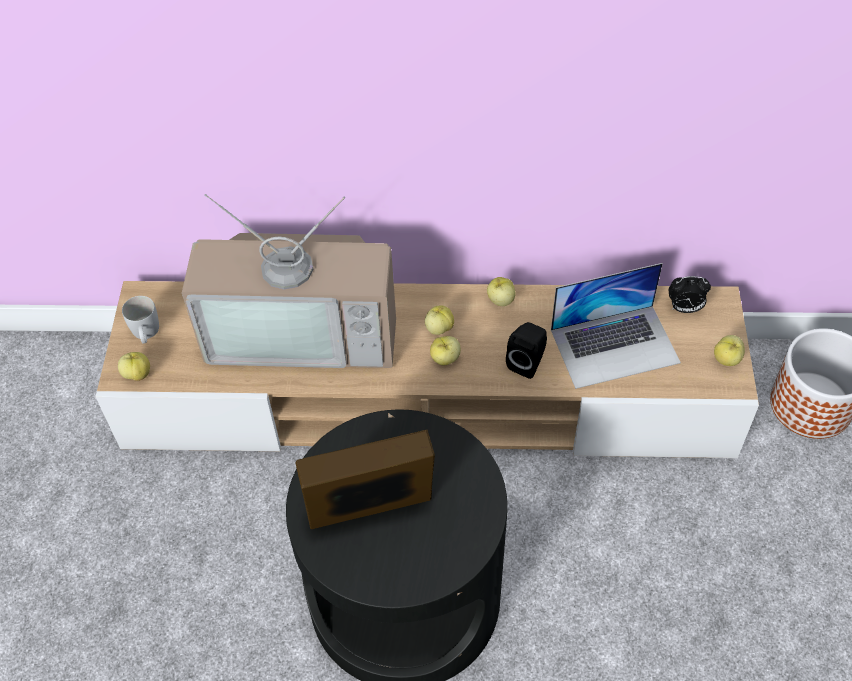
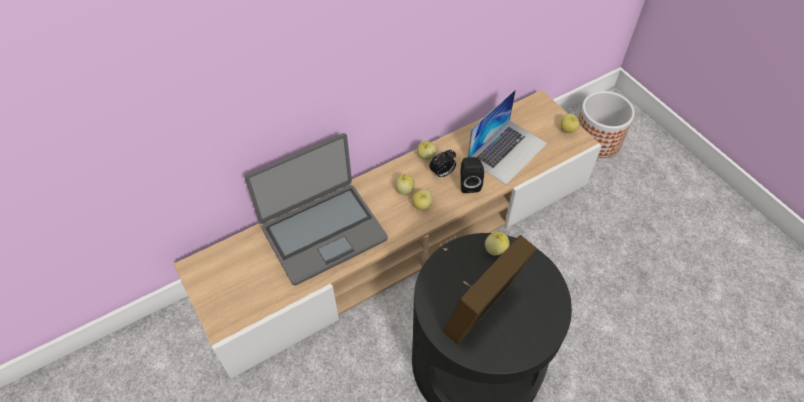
camera: 35 degrees left, 0 degrees up
(137, 374) = (232, 318): apple -> apple (495, 249)
(146, 334) = (217, 289): white mug -> none
(304, 330) = (323, 232): television -> laptop
(684, 308) = (526, 113): alarm clock -> alarm clock (442, 173)

